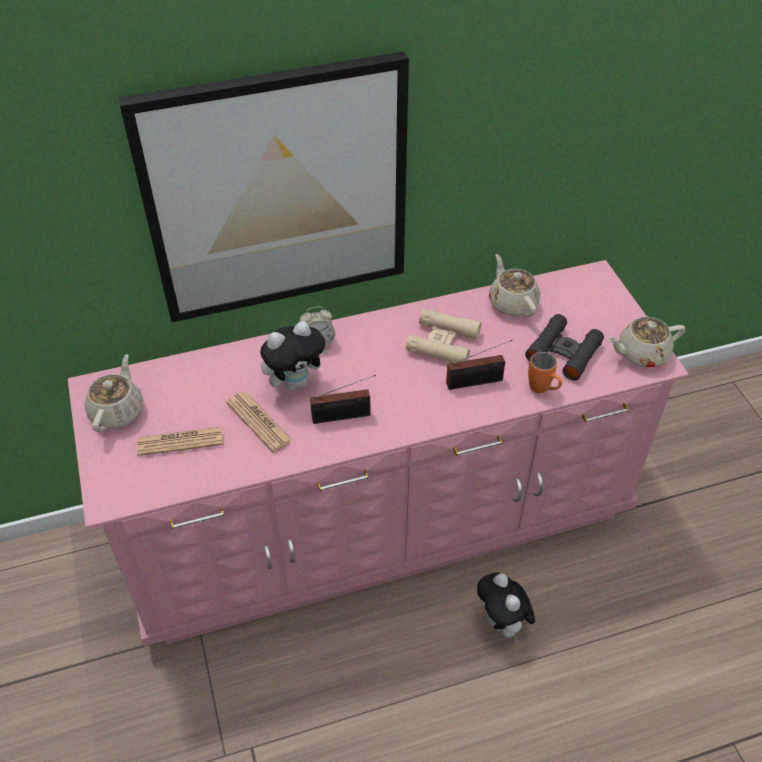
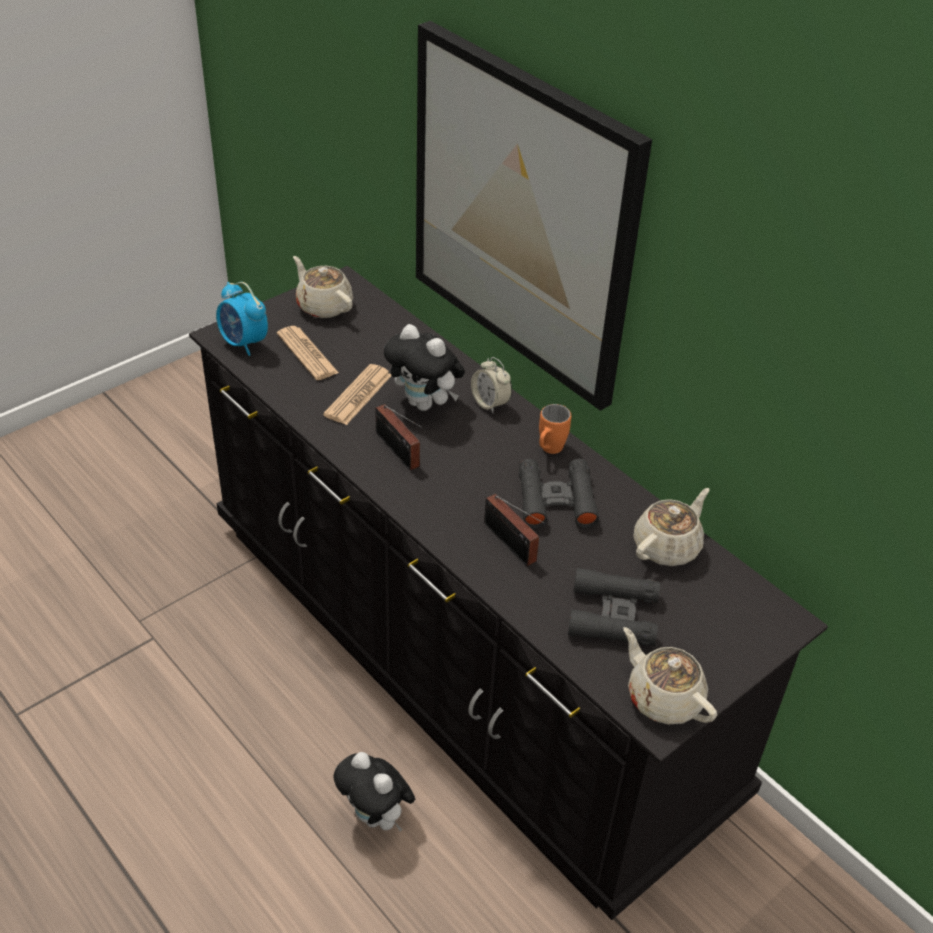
camera: 65 degrees right, 5 degrees down
(117, 411) = (324, 305): beige teapot -> beige teapot turned 120 degrees counterclockwise
(133, 485) = (244, 343): none -> alarm clock
(379, 519) = (460, 654): pink dresser -> black dresser
(443, 342) = (556, 500): beige binoculars -> black binoculars
(502, 623) = (376, 817): plush toy -> plush toy turned 90 degrees counterclockwise
(543, 390) = (533, 608): orange mug -> orange mug (548, 451)

